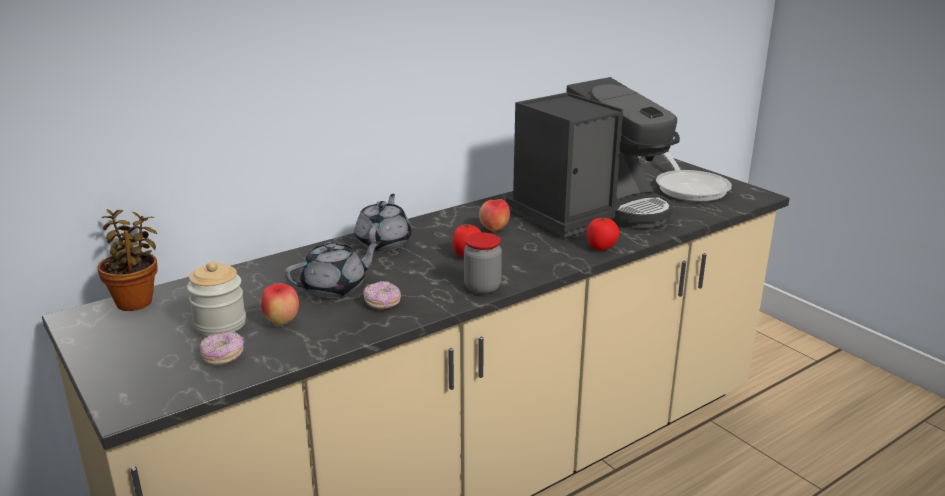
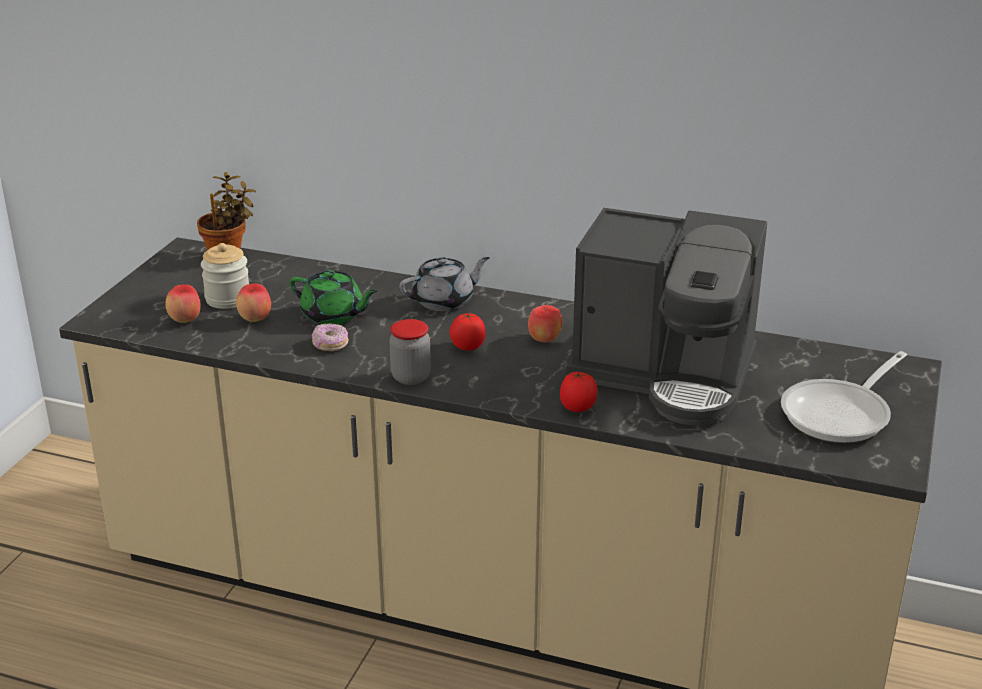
camera: 55 degrees right, 5 degrees up
(223, 356) = (185, 320): donut -> apple
(335, 288) = (333, 316): grey teapot -> green teapot

